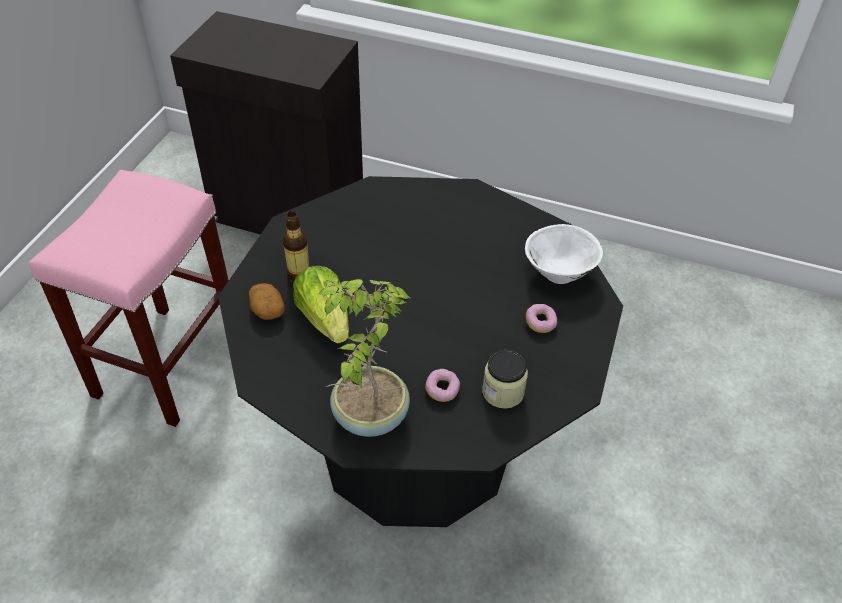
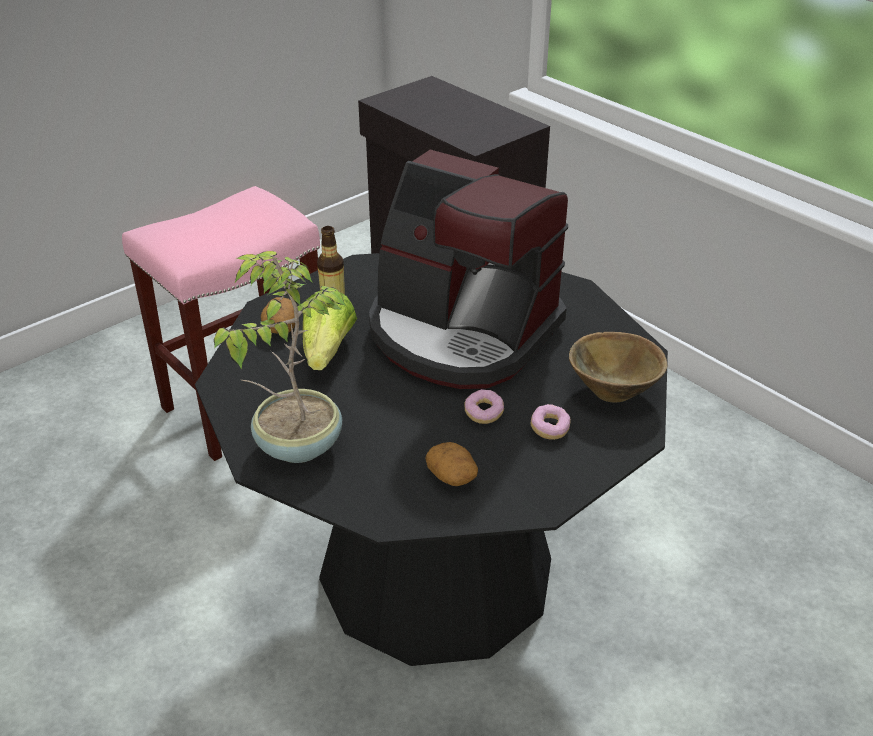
camera: 30 degrees right, 10 degrees down
(417, 263) = (461, 333): none -> coffee machine
(442, 390) = (389, 451): donut -> donut (483, 413)
(503, 392) = (452, 476): jar -> potato
(560, 272) = (614, 390): white bowl -> brown bowl

